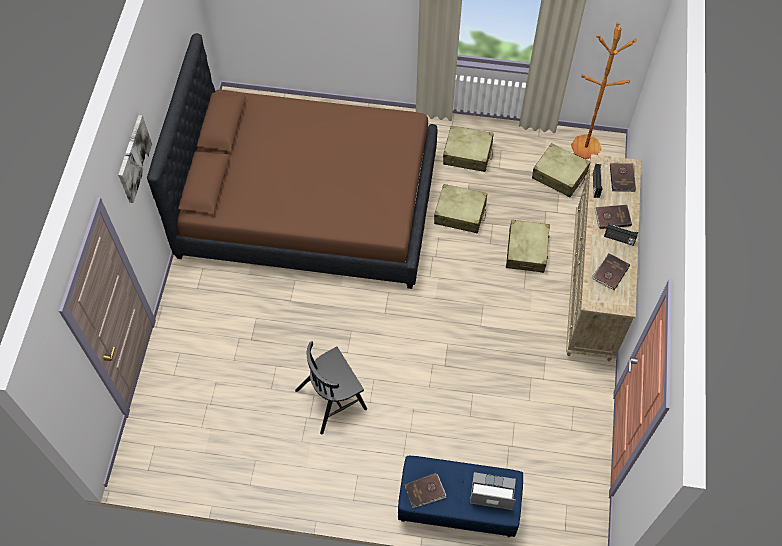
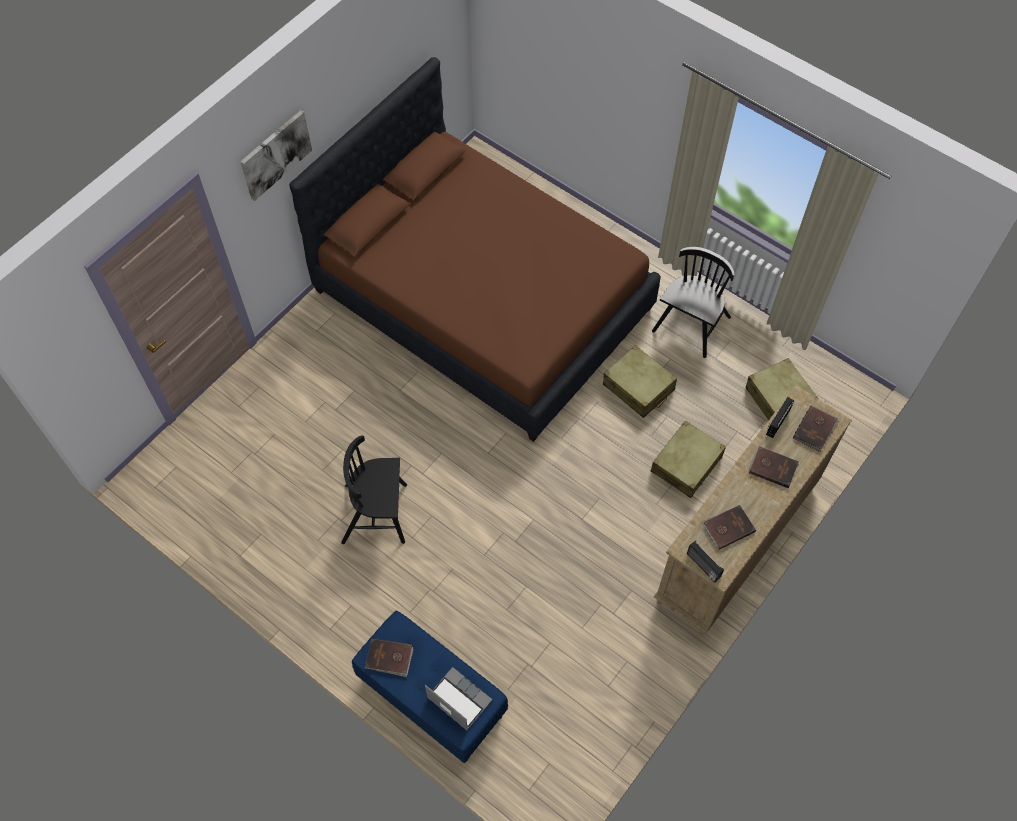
camera: 30 degrees right, 0 degrees up
(467, 154) = (689, 327): beige suitcase -> black chair
(586, 146) = (832, 383): orange clothes rack -> none
(619, 239) = (764, 496): radio -> radio (702, 566)

